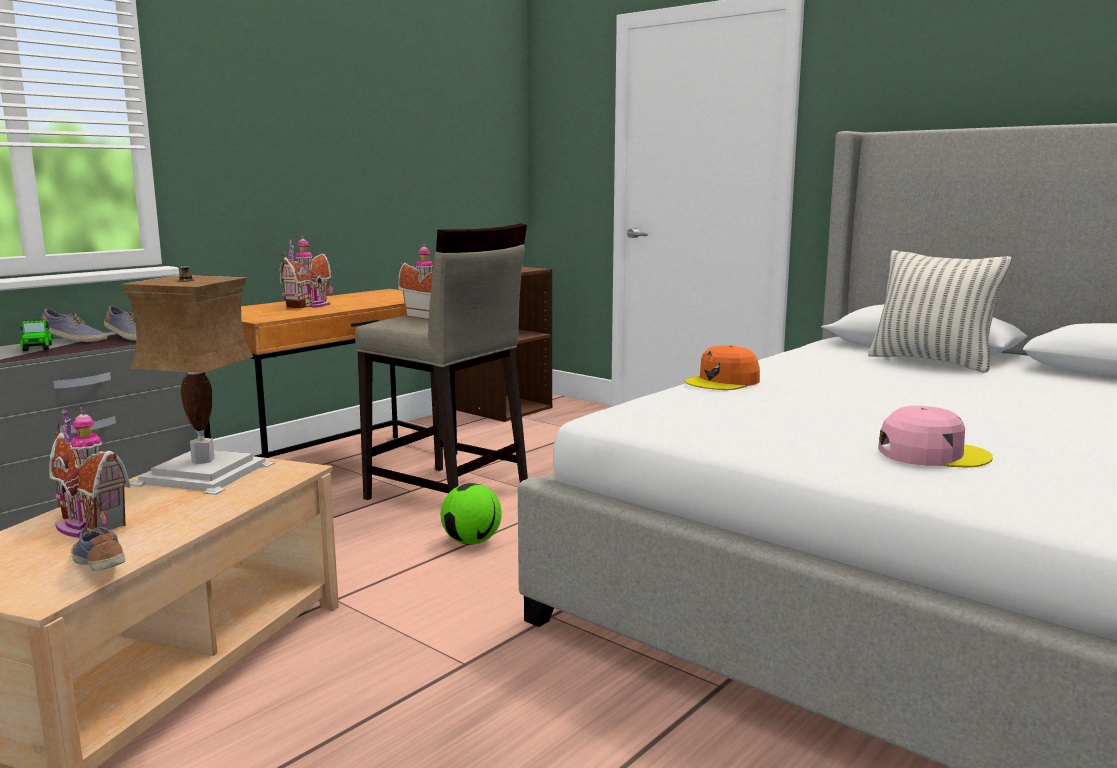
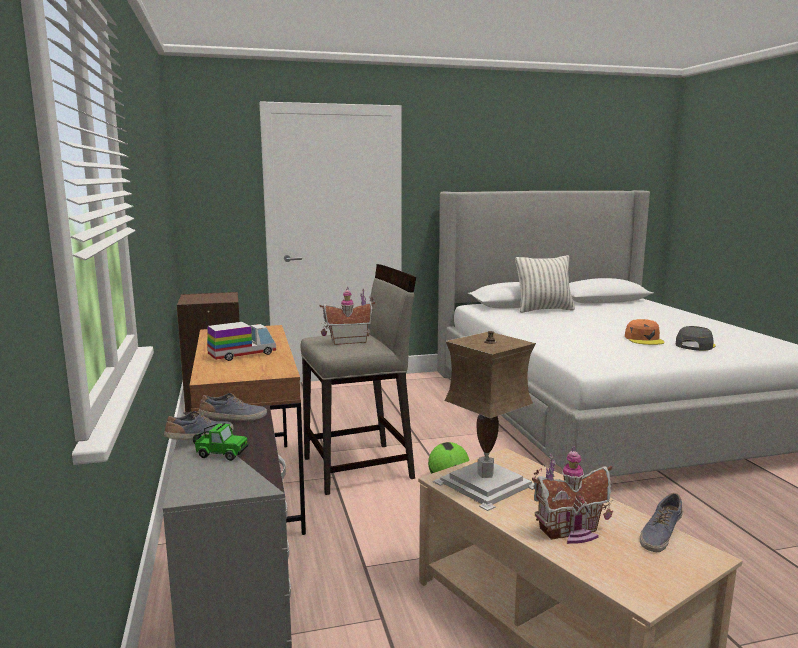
camera: 55 degrees left, 0 degrees up
(101, 566) = (660, 534): shoe -> shoe turned 45 degrees counterclockwise
(310, 305) = (242, 354): toy house -> toy truck
(723, 382) = (544, 339): orange cap -> orange cap (644, 339)
(932, 454) = (695, 345): pink cap -> grey cap

